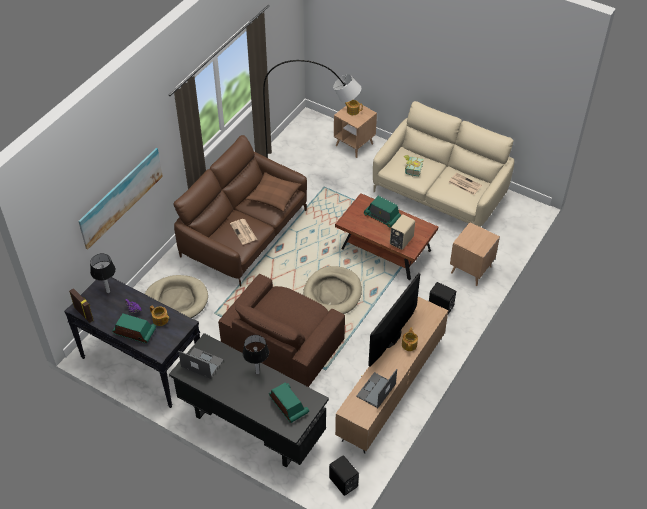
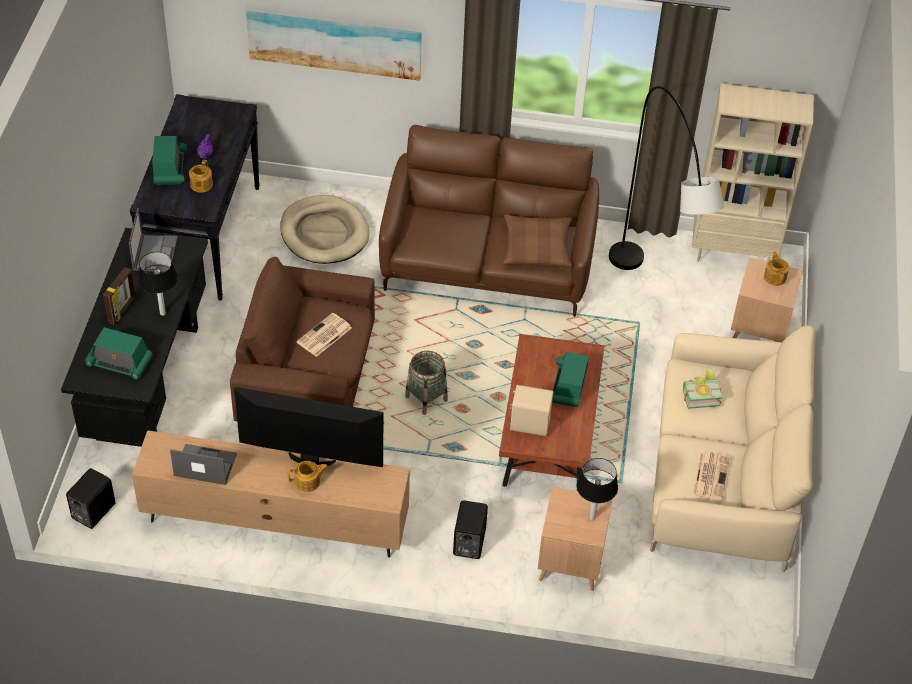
camera: 65 degrees right, 0 degrees up
(84, 314) = (179, 113): picture frame -> picture frame (122, 310)
(108, 291) = (226, 120): table lamp -> table lamp (592, 517)
(244, 232) = (445, 237): newspaper -> newspaper (324, 336)
(288, 405) = (119, 362): radio -> radio turned 75 degrees clockwise
(295, 133) = (733, 253): none -> beige bookcase
(332, 293) = (426, 399): beige dog bed -> basket

